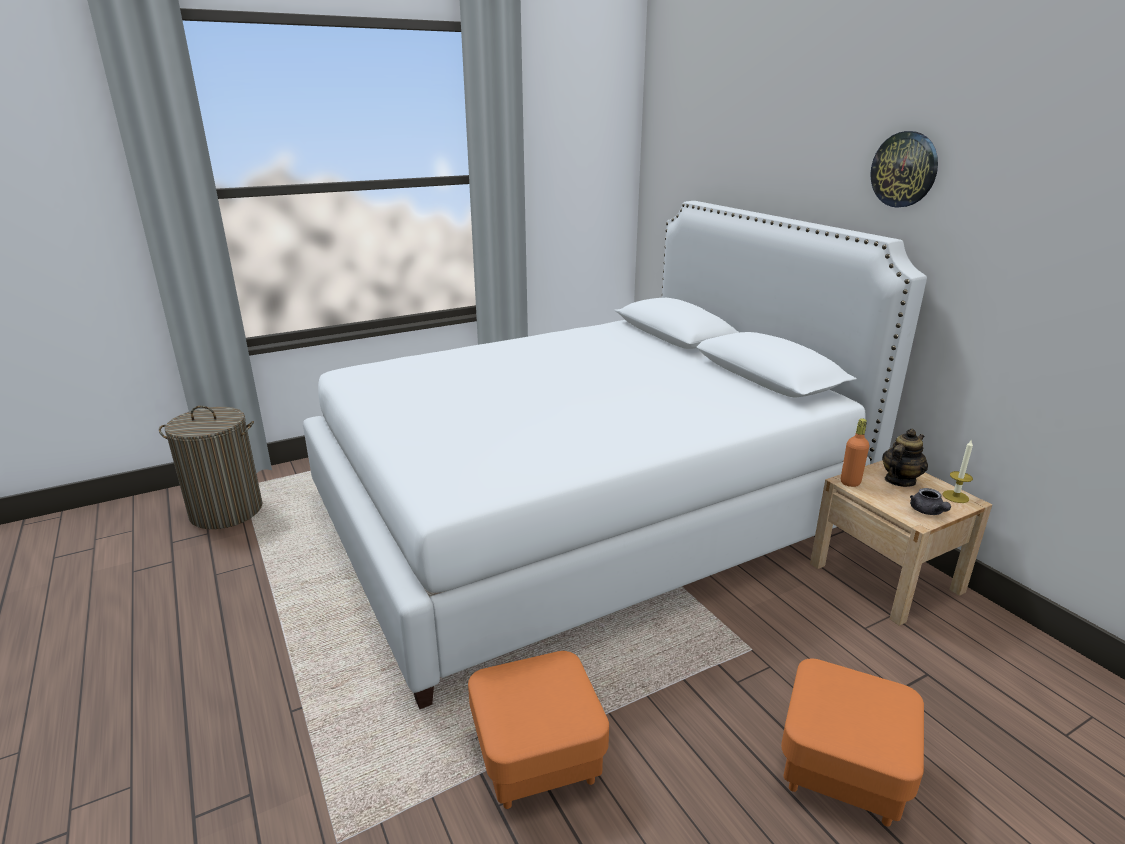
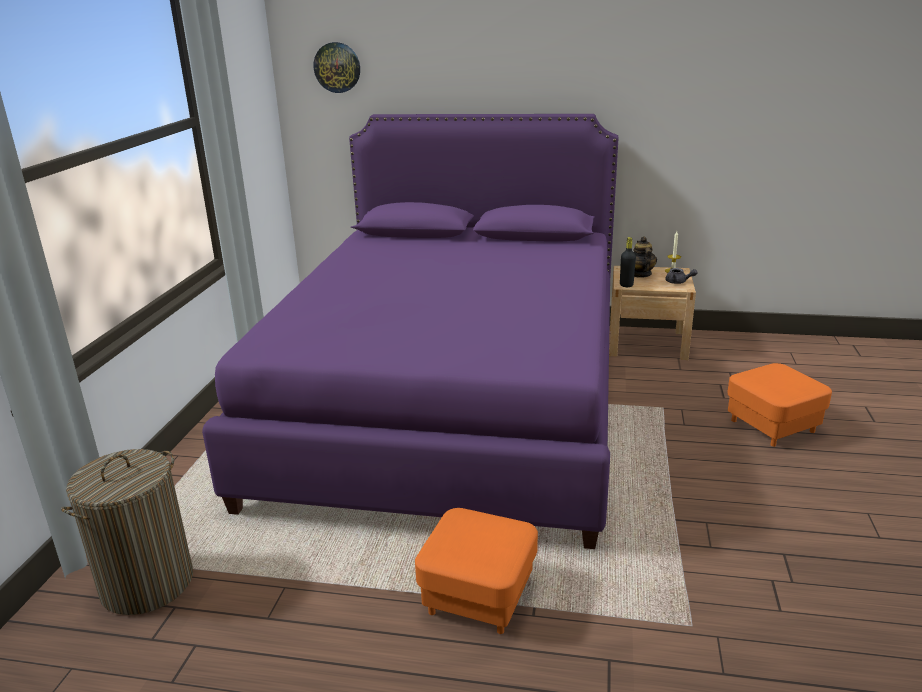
camera: 50 degrees left, 0 degrees up
(537, 758) = (683, 517): orange ottoman -> orange ottoman (478, 597)
(581, 515) = (453, 403): white bed -> purple bed
(850, 482) = (626, 285): orange bottle -> black bottle
(904, 169) = (581, 65): wall clock -> wall clock (337, 67)

